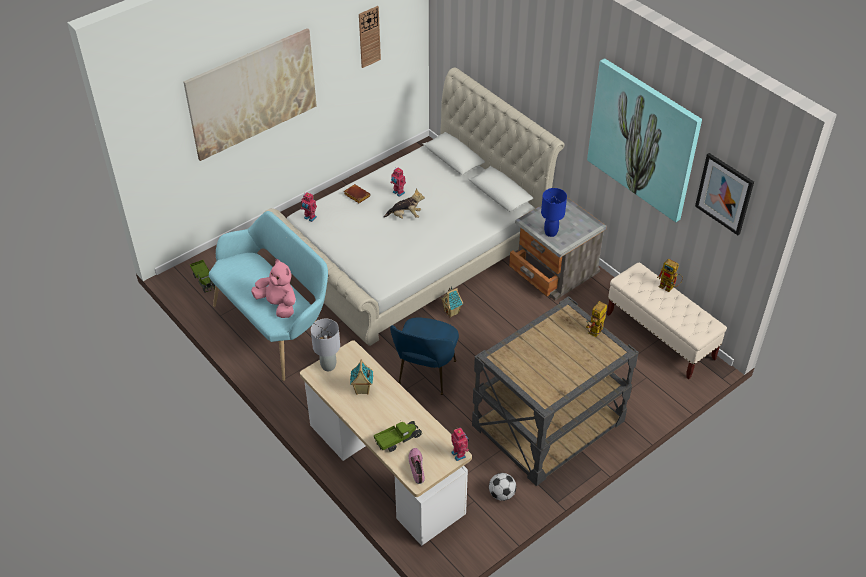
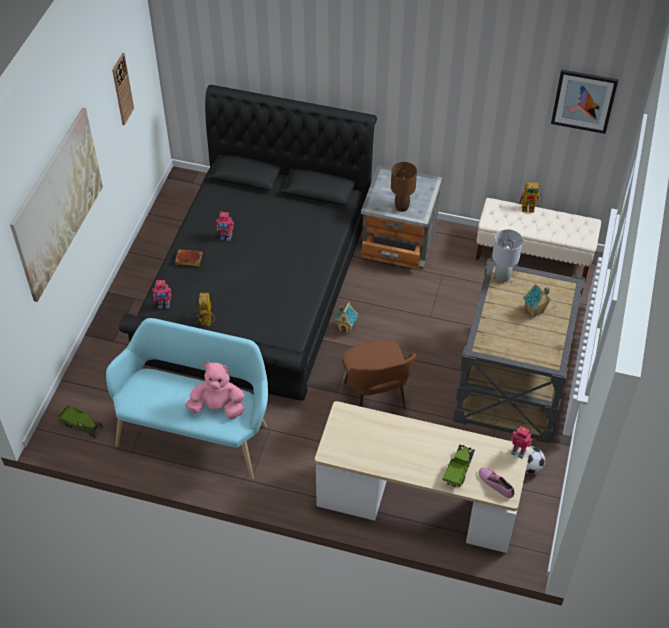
camera: 35 degrees left, 5 degrees up
(328, 366) = (335, 439): grey table lamp -> grey table lamp (502, 277)
(362, 390) = (386, 443): toy house -> toy house (534, 311)
(405, 216) = (253, 257): plush toy -> none
(412, 249) = (257, 286): beige bed -> black bed
(425, 376) = (376, 401): blue chair -> brown chair
(550, 232) = (401, 207): blue table lamp -> brown table lamp
(595, 334) = (538, 281): toy robot -> toy robot (207, 323)
(643, 139) = (477, 81): picture -> none

